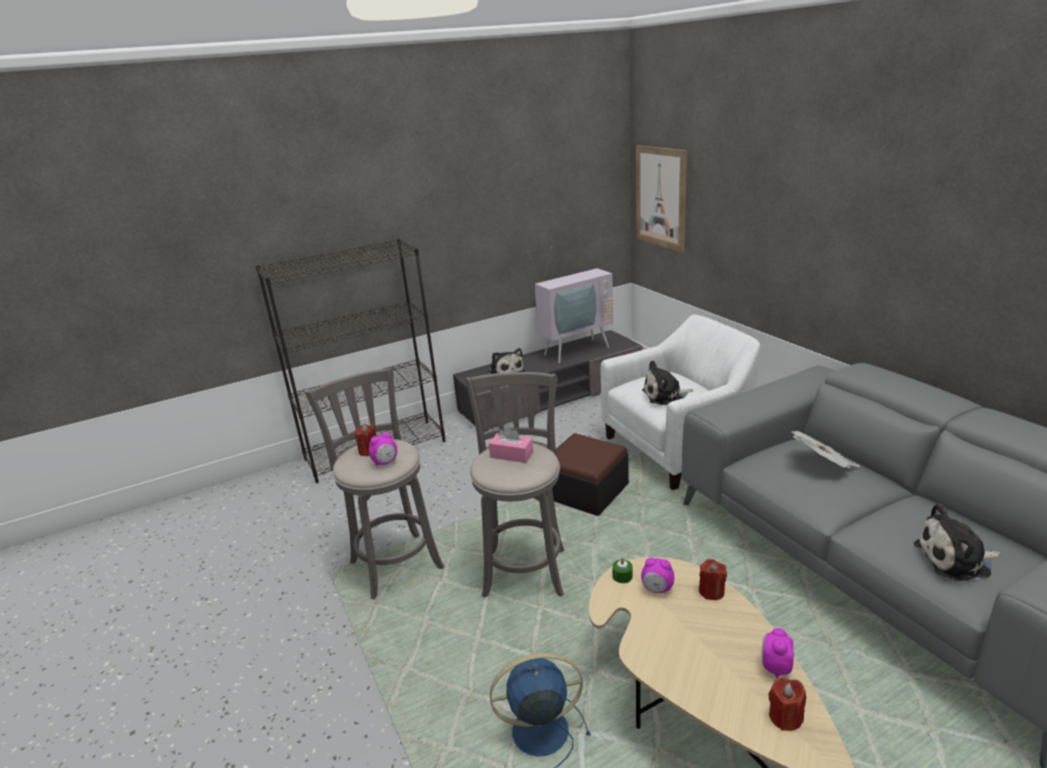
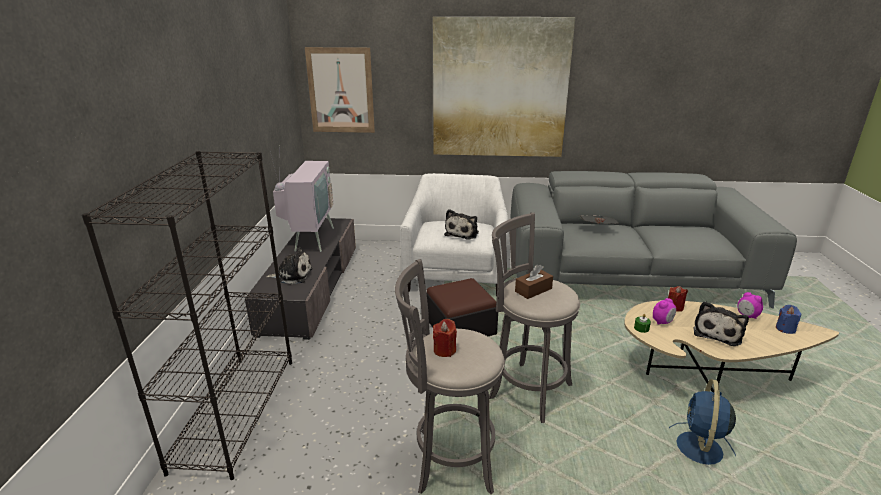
camera: 60 degrees left, 0 degrees up
(385, 462) = (479, 347): alarm clock -> none
(511, 455) = (533, 290): pink tissue box -> brown tissue box
(785, 717) = (785, 329): red candle -> blue candle
(811, 222) = (499, 89): none -> picture
(956, 560) = (702, 239): plush toy -> plush toy (718, 332)

